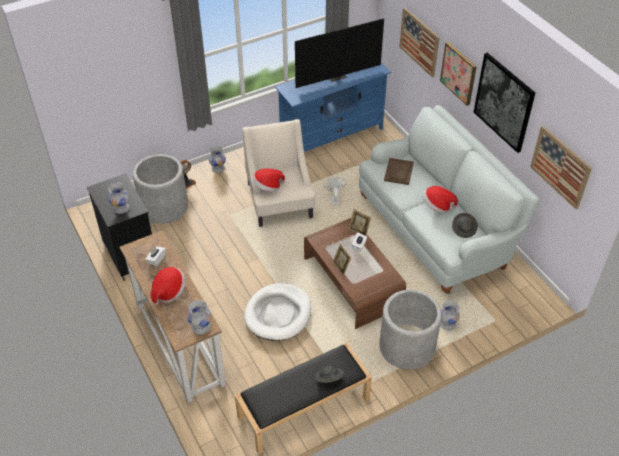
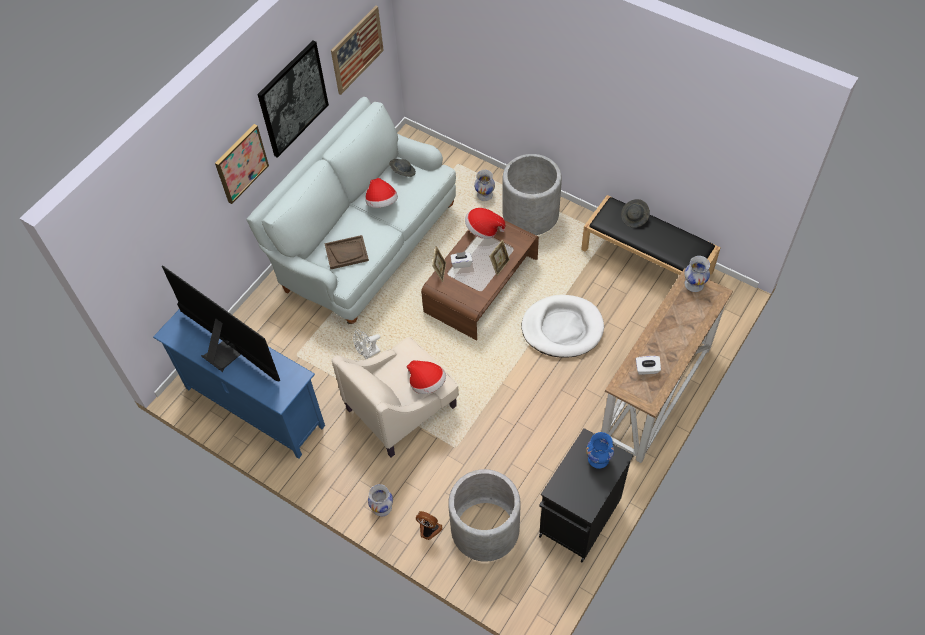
camera: 115 degrees left, 10 degrees up
(121, 208) = (598, 459): white vase -> blue vase
(168, 291) = (676, 334): hat -> hat (483, 230)
(419, 42) = (184, 226): picture -> none

